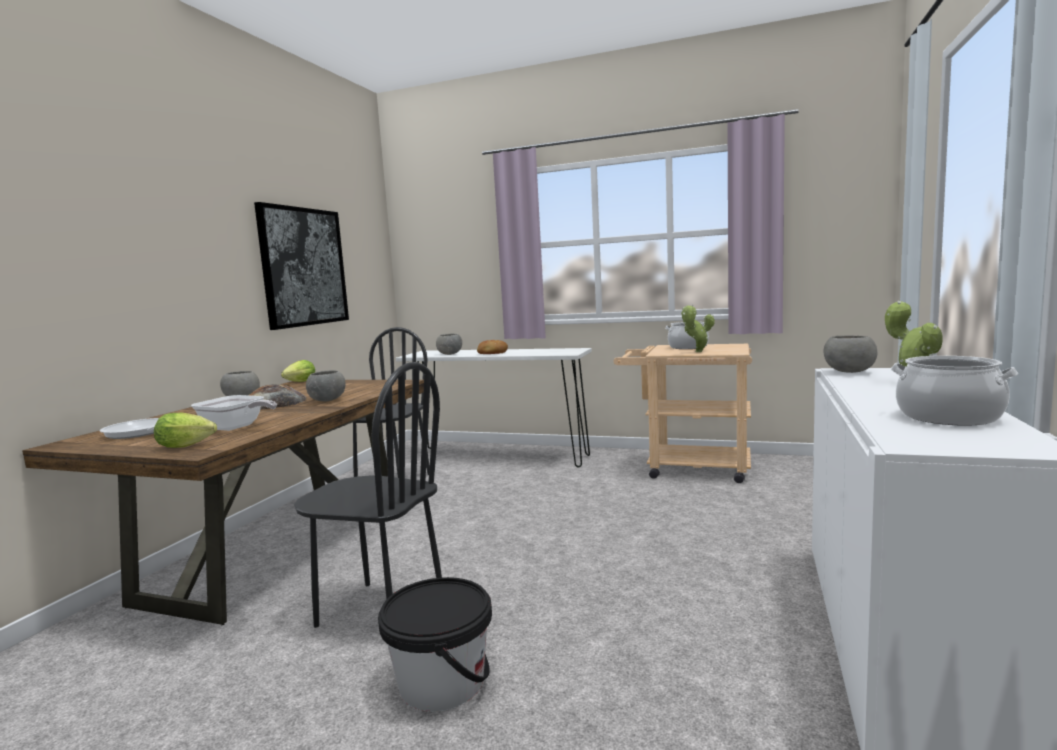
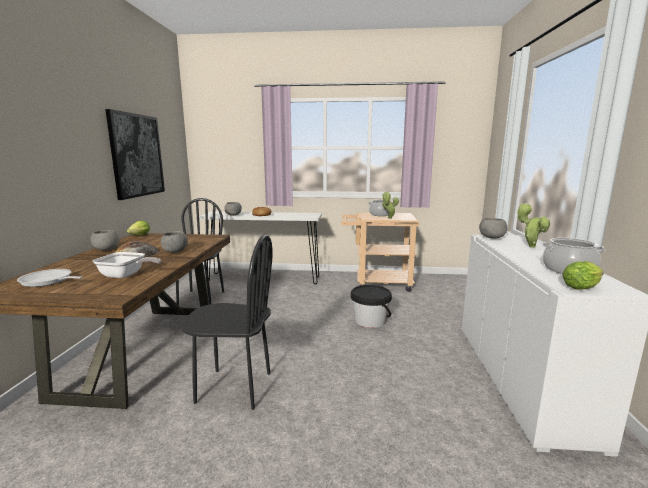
camera: 15 degrees left, 5 degrees up
(189, 446) = (103, 292): lettuce -> lettuce (582, 287)
(442, 683) = (295, 431): black bucket -> black bucket (370, 321)

